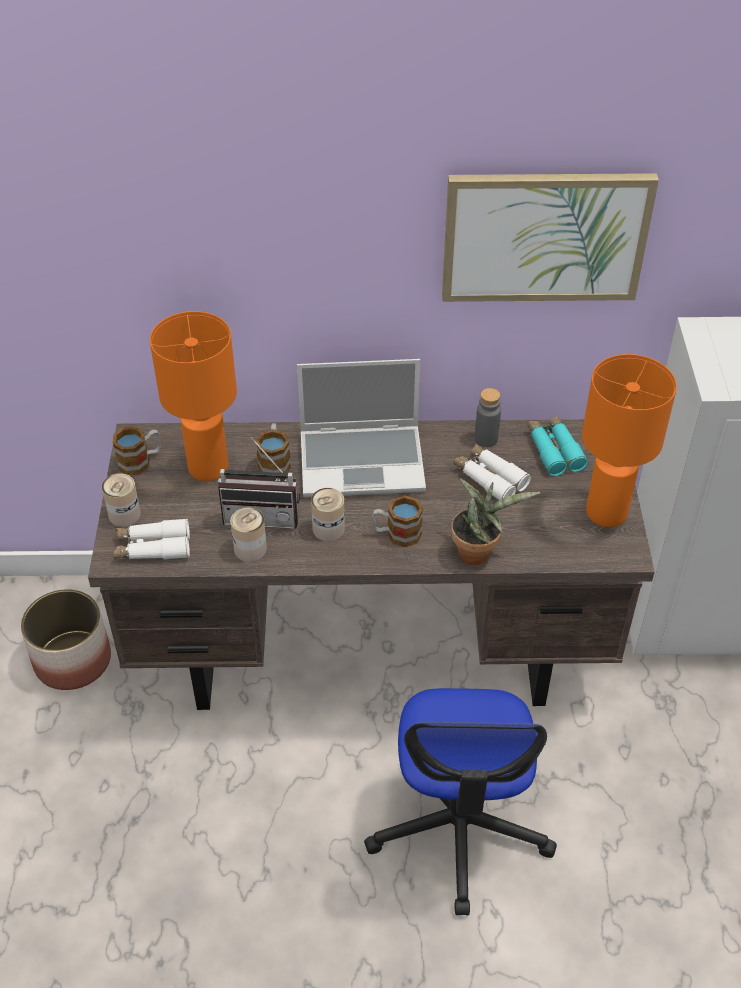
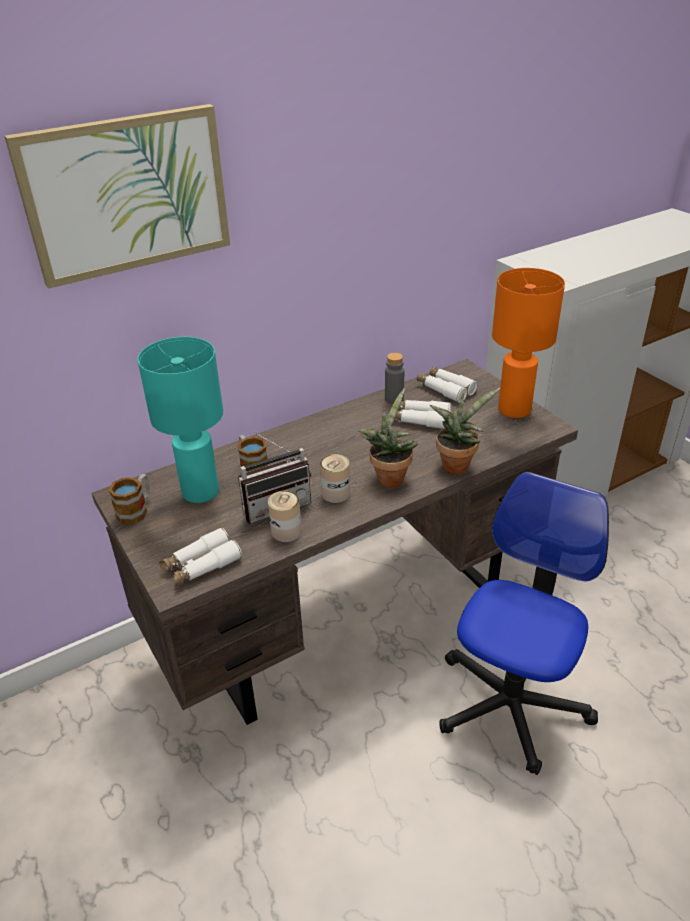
camera: 30 degrees left, 10 degrees down
(72, 659) = (107, 741): planter -> none
(124, 514) = (154, 552): can -> none
(207, 468) = (200, 493): orange table lamp -> turquoise table lamp
(363, 461) = (321, 443): laptop -> none
(396, 534) = (389, 476): mug -> potted plant
(459, 828) = (511, 704): office chair -> office chair turned 120 degrees counterclockwise
(544, 236) = (406, 212): picture -> picture (127, 194)
(554, 450) = (445, 389): turquoise binoculars -> white binoculars

